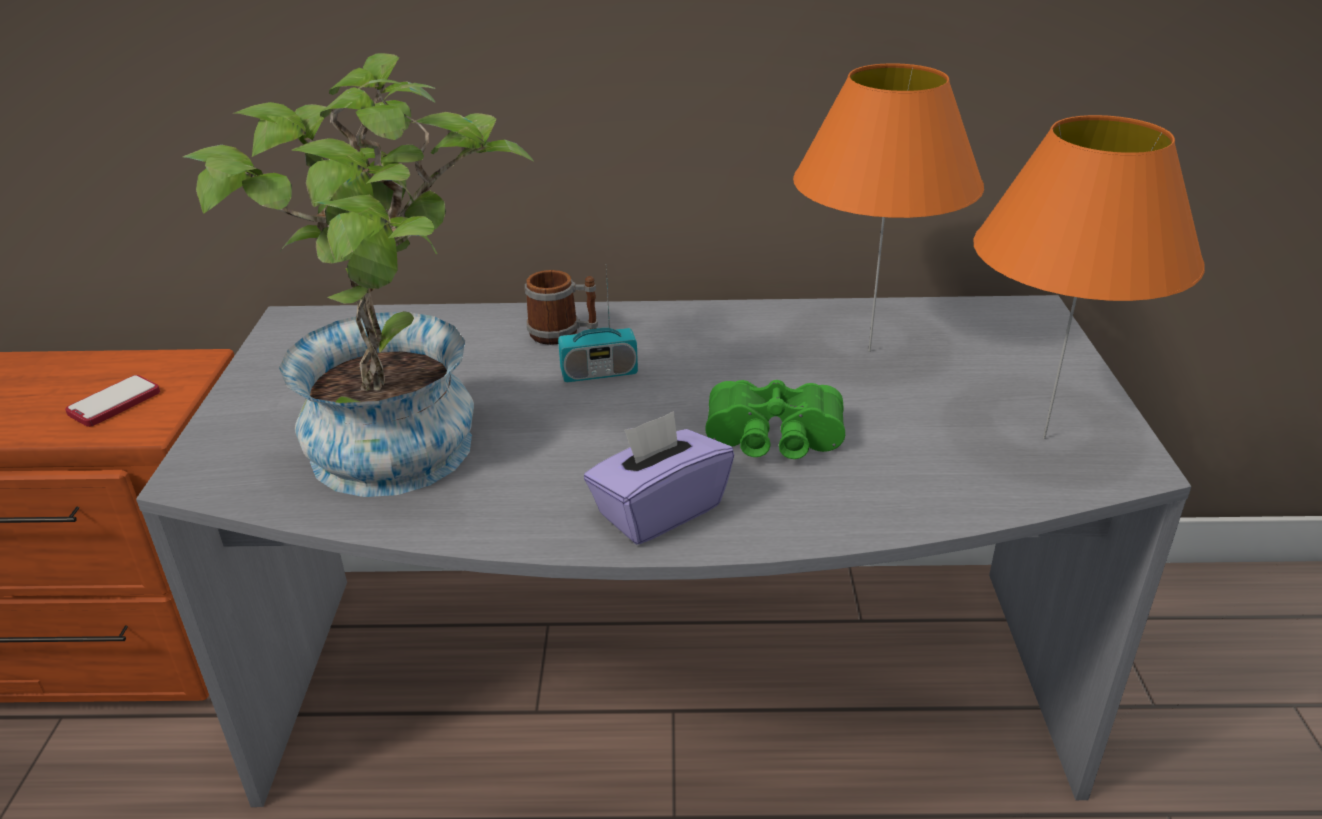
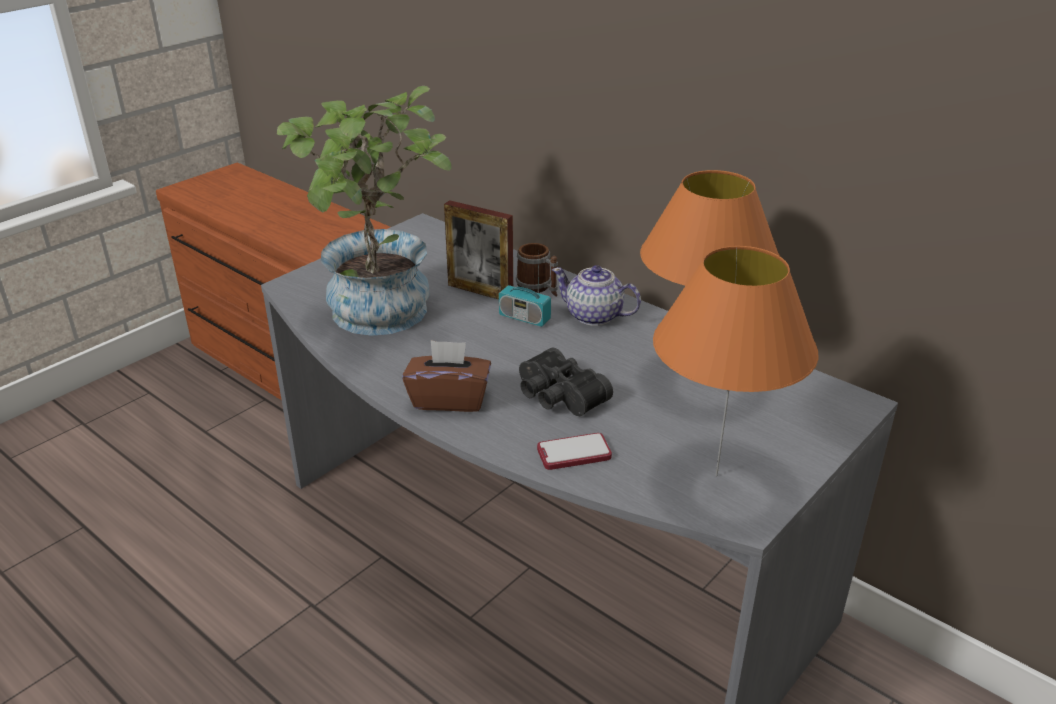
camera: 40 degrees right, 0 degrees up
(114, 403) = (323, 238): phone -> phone (574, 453)
(497, 367) = (480, 291): none -> picture frame
(659, 510) = (449, 399): purple tissue box -> brown tissue box
(674, 337) = (594, 316): none -> teapot
(774, 441) = (557, 396): green binoculars -> black binoculars

